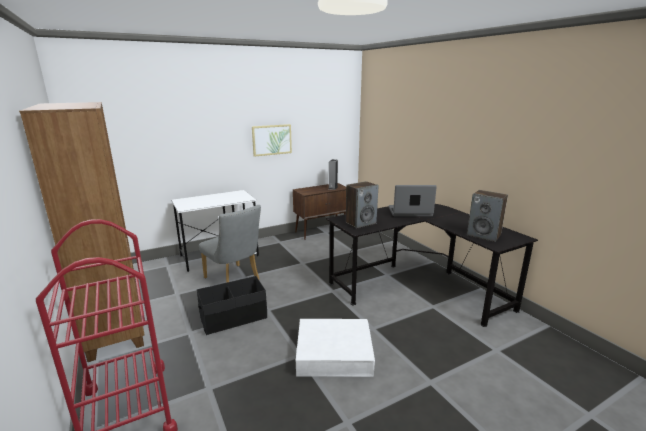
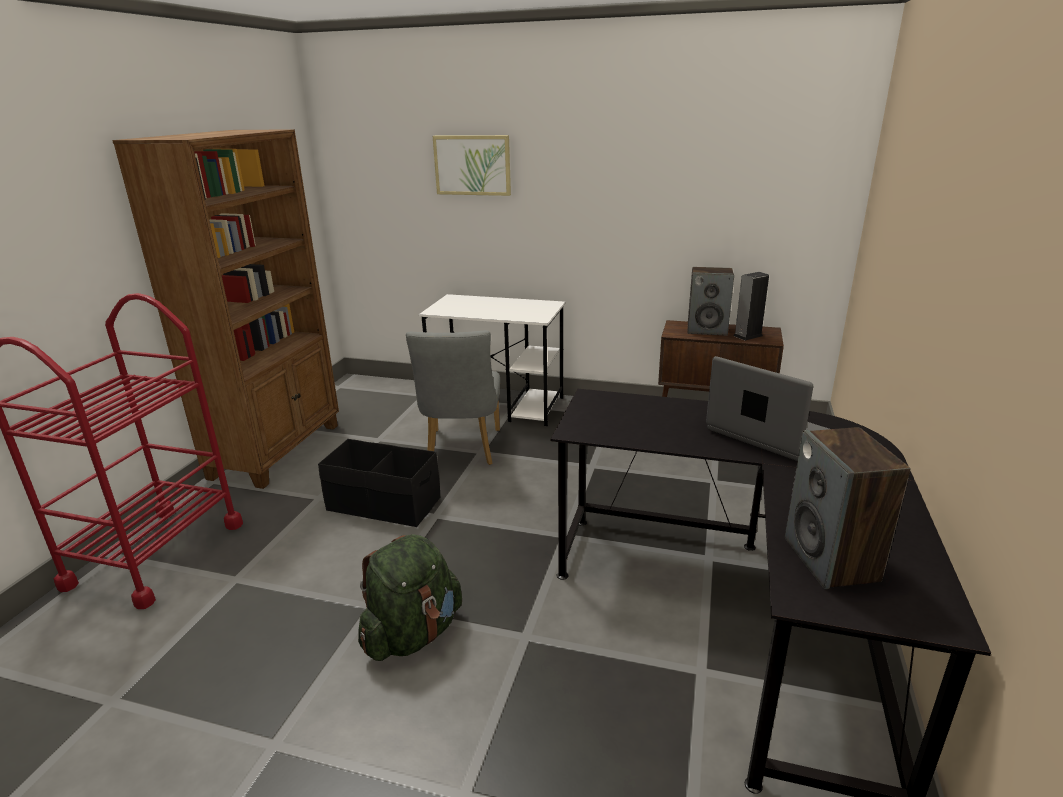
camera: 45 degrees right, 5 degrees up
(271, 140) = (632, 213): picture -> picture (472, 165)
(333, 353) = (413, 634): white storage box -> green backpack
(361, 223) = (614, 419): speaker -> speaker (707, 330)

